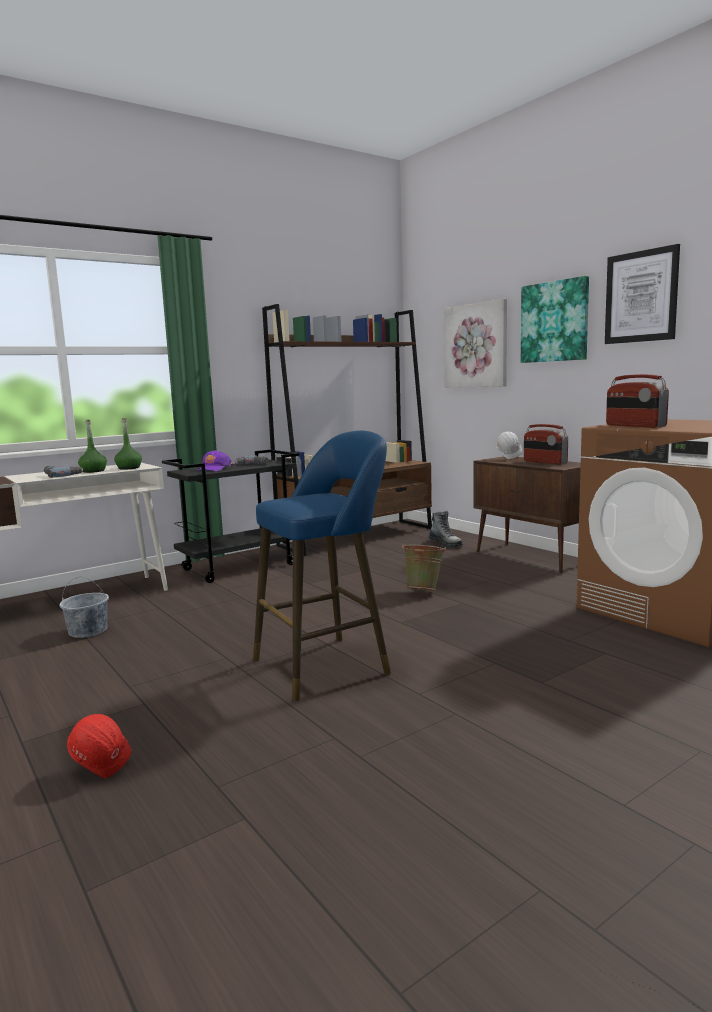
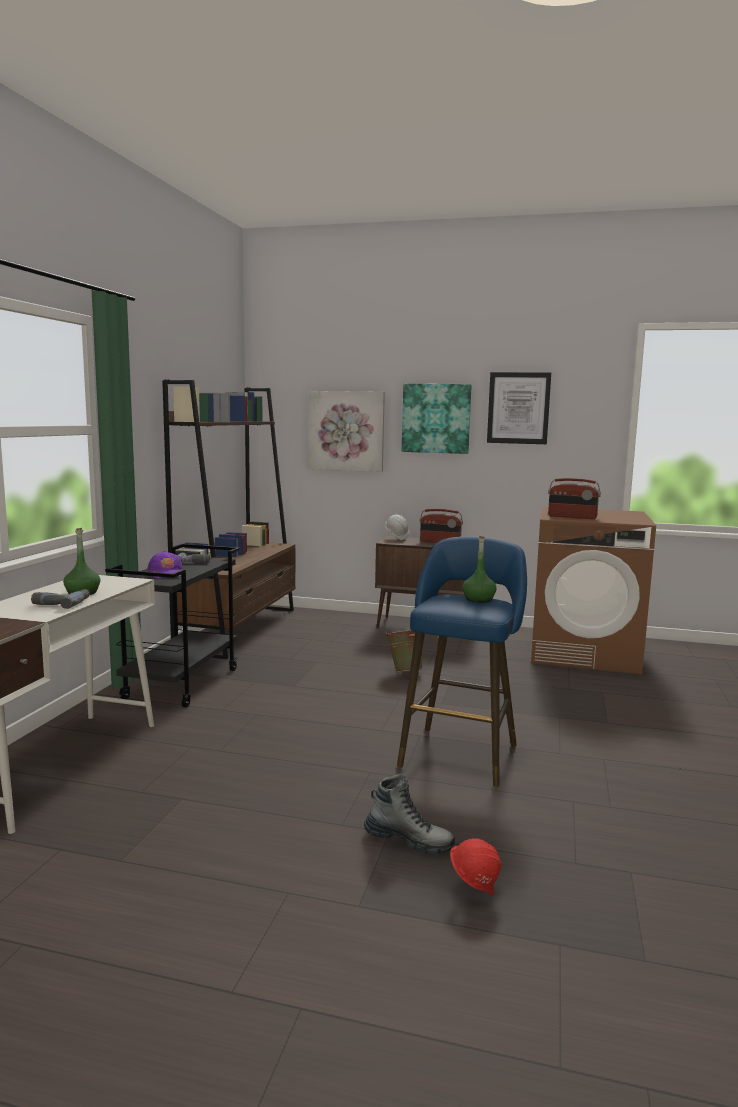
camera: 40 degrees left, 0 degrees up
(88, 631) = (166, 791): grey bucket -> none
(129, 468) = (114, 584): green bottle -> green bottle (478, 599)
(445, 543) = (336, 624): boot -> boot (408, 840)

